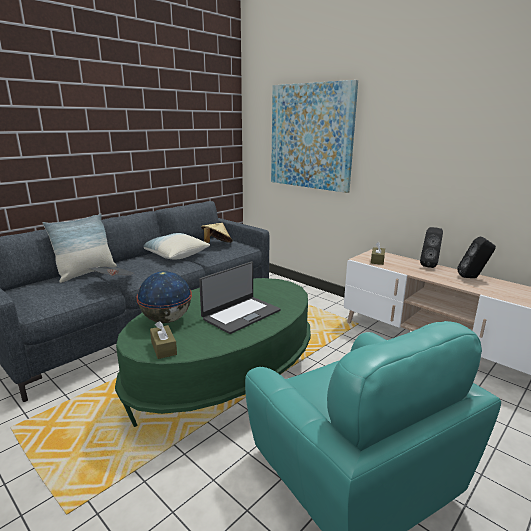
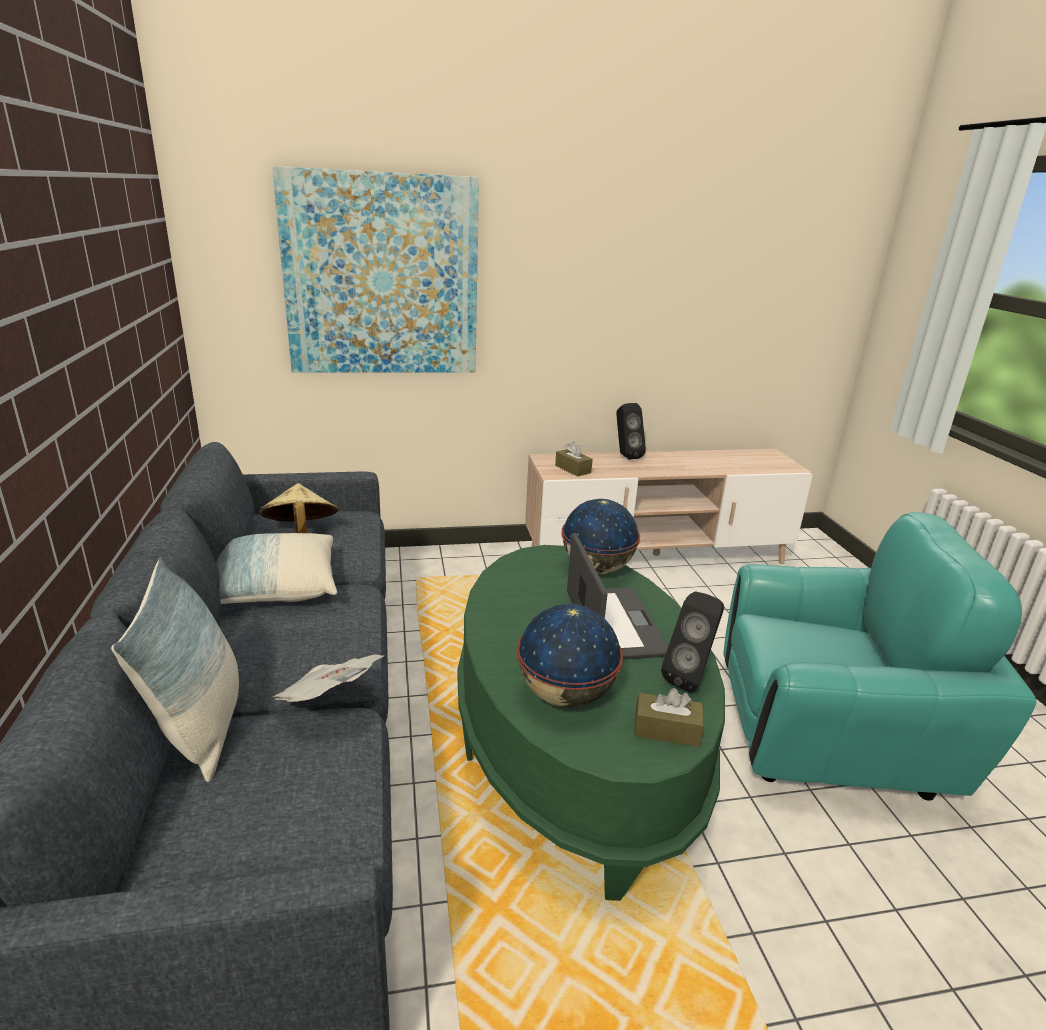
camera: 55 degrees left, 5 degrees up
(288, 297) = (596, 569): none -> globe
(473, 278) = (684, 457): black speaker -> black speaker (690, 677)

